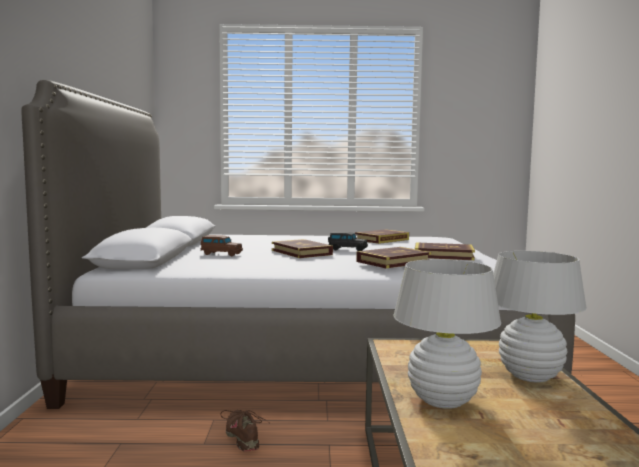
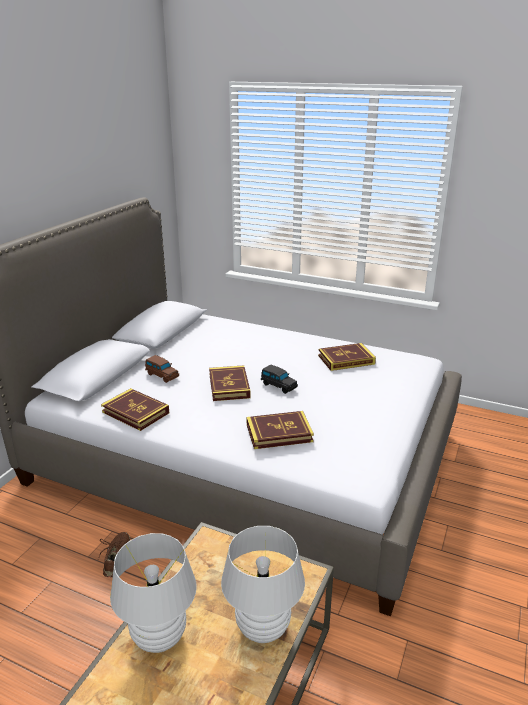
camera: 25 degrees right, 20 degrees up
(443, 255) = (347, 426): book -> book (135, 412)

